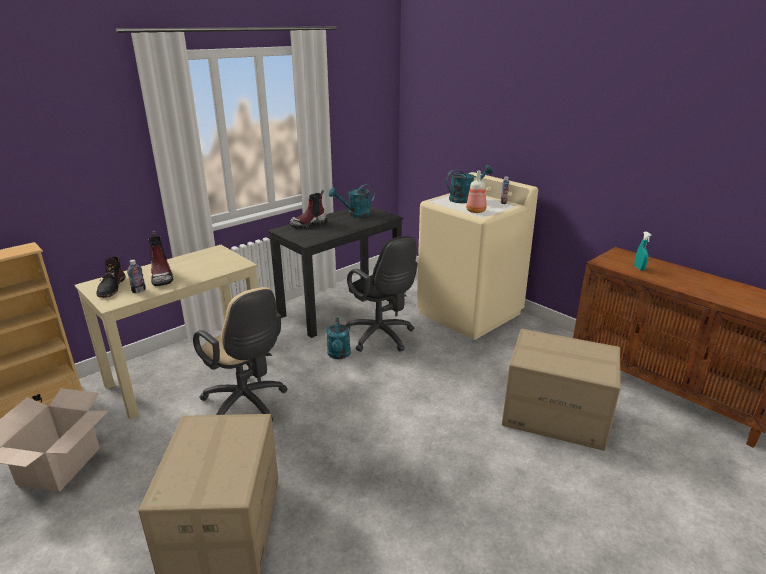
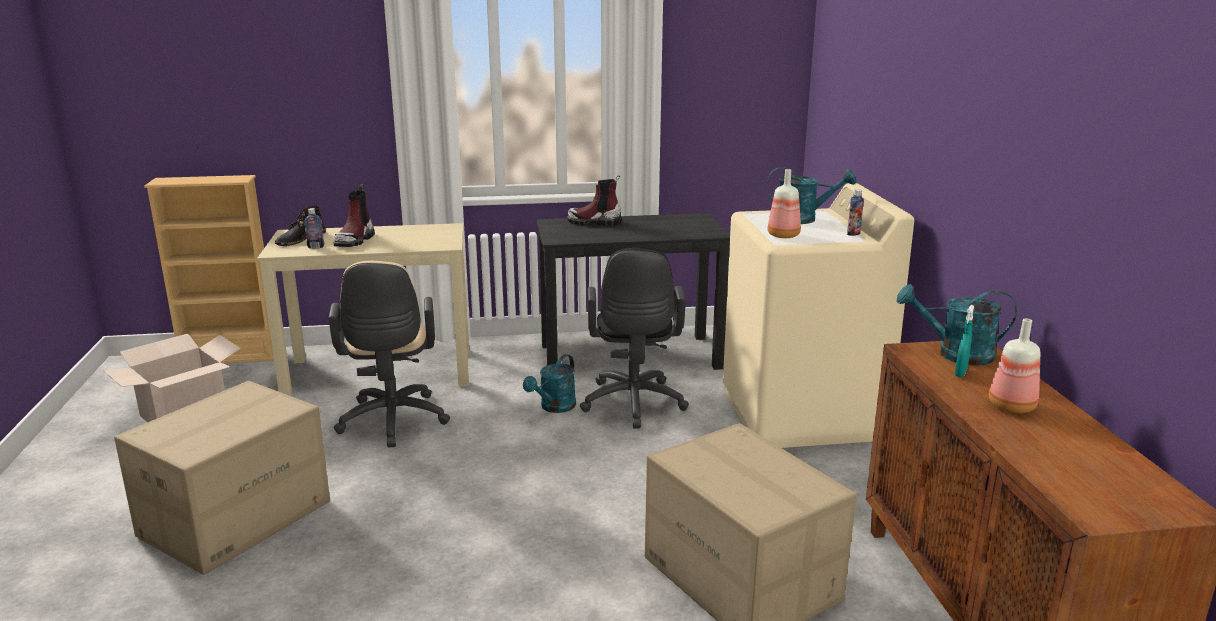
camera: 35 degrees right, 5 degrees down
(355, 214) = (673, 222): turquoise watering can -> turquoise watering can (955, 354)
(682, 279) = (1010, 406): none -> bottle

